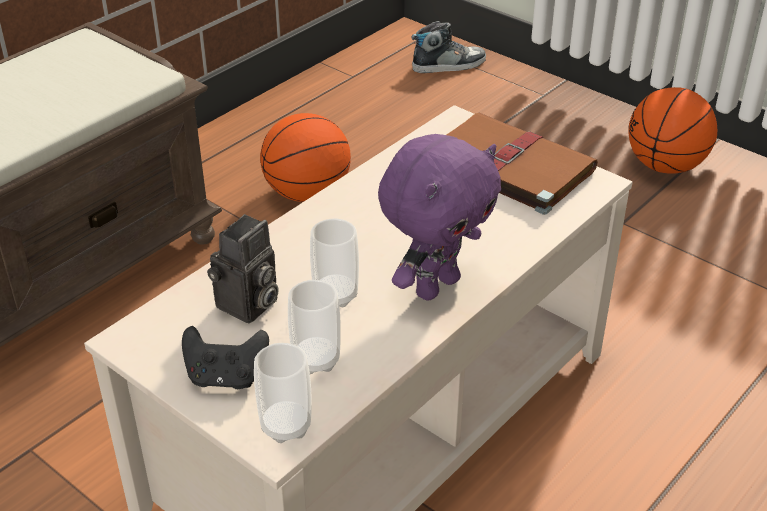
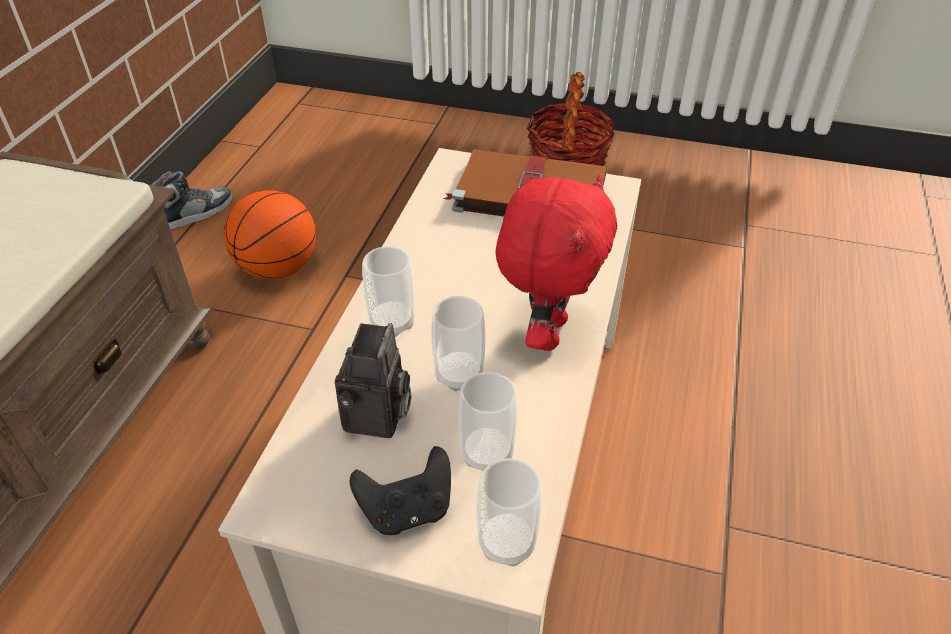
camera: 25 degrees left, 5 degrees up
(309, 239) = (392, 323): none -> cup
(436, 285) = (547, 332): purple plush toy -> red plush toy
(448, 65) = (341, 116): shoe -> shoe (195, 213)
(665, 167) = (568, 160): basketball -> basket

